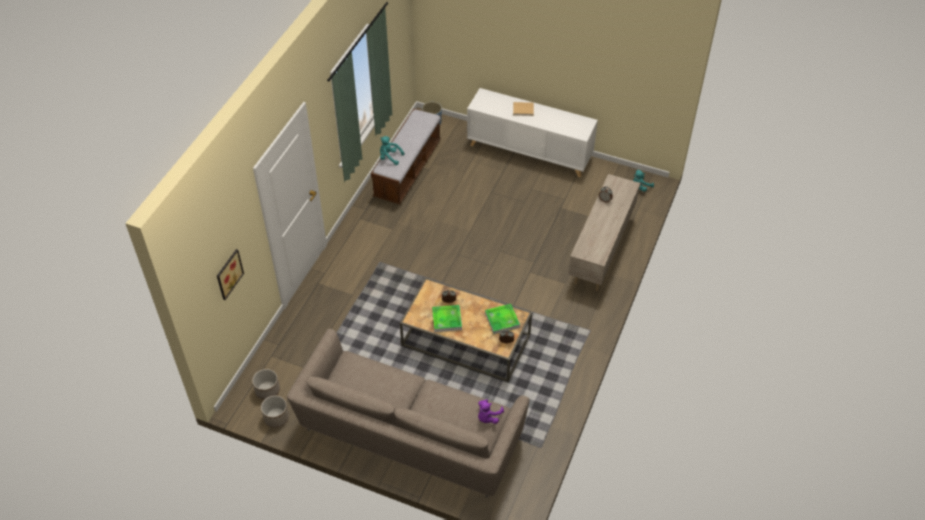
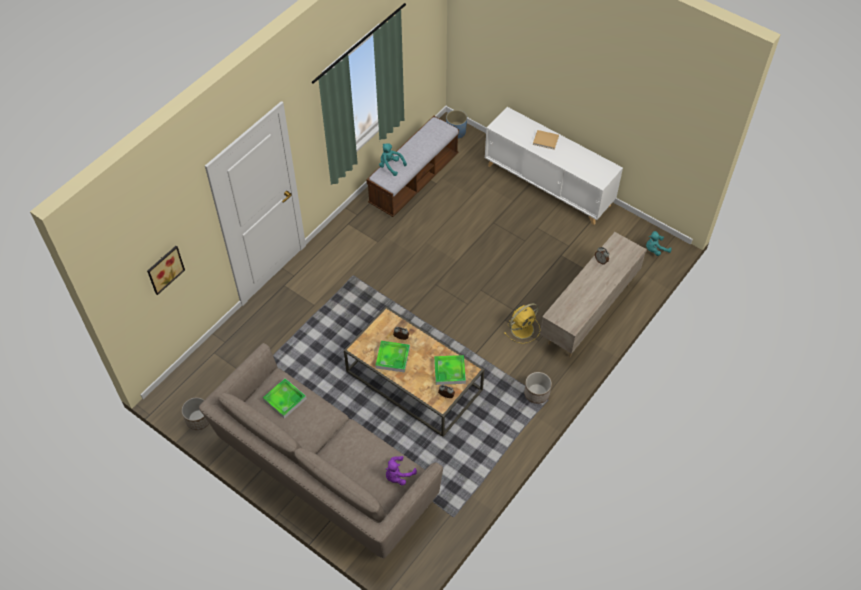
camera: 15 degrees right, 5 degrees up
(267, 390) = (199, 389): planter -> planter (536, 394)
(362, 375) = (285, 399): none -> tray
(548, 275) = (523, 328): none -> yellow fan

